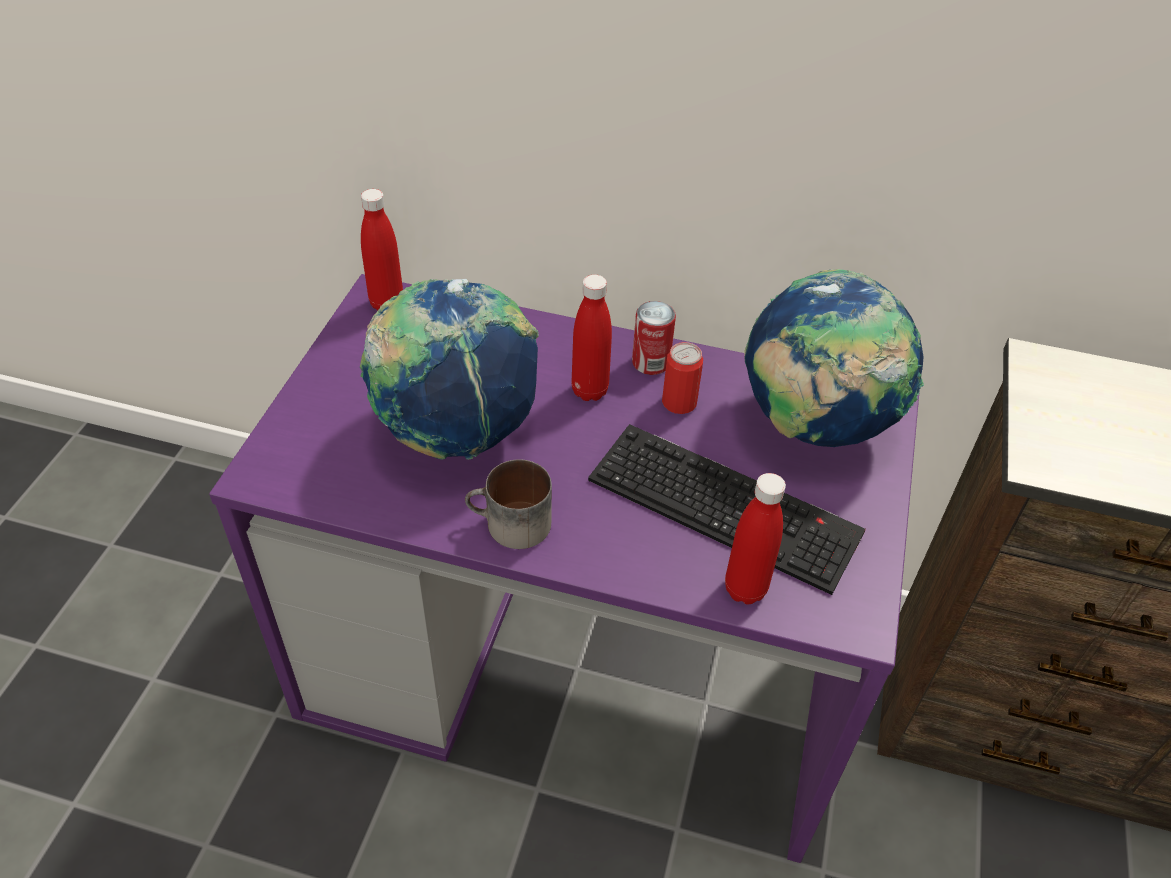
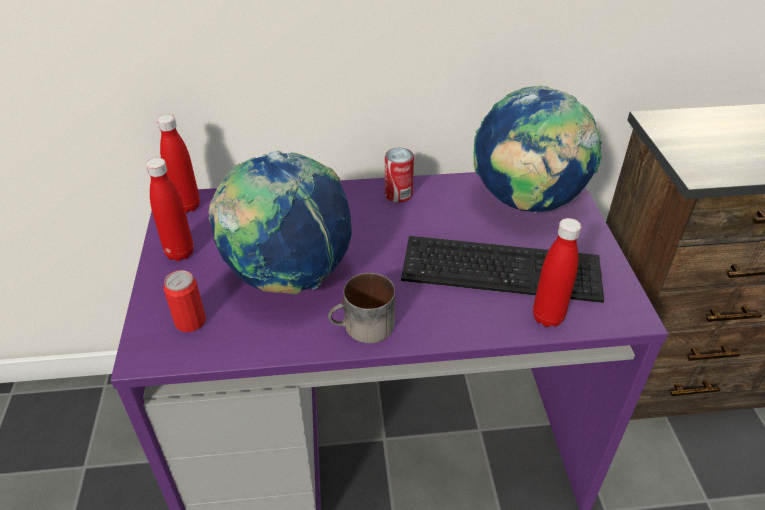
camera: 20 degrees left, 5 degrees down
(589, 390) = (367, 223): red bottle -> red bottle (180, 253)
(679, 402) = (432, 214): can -> can (190, 321)

